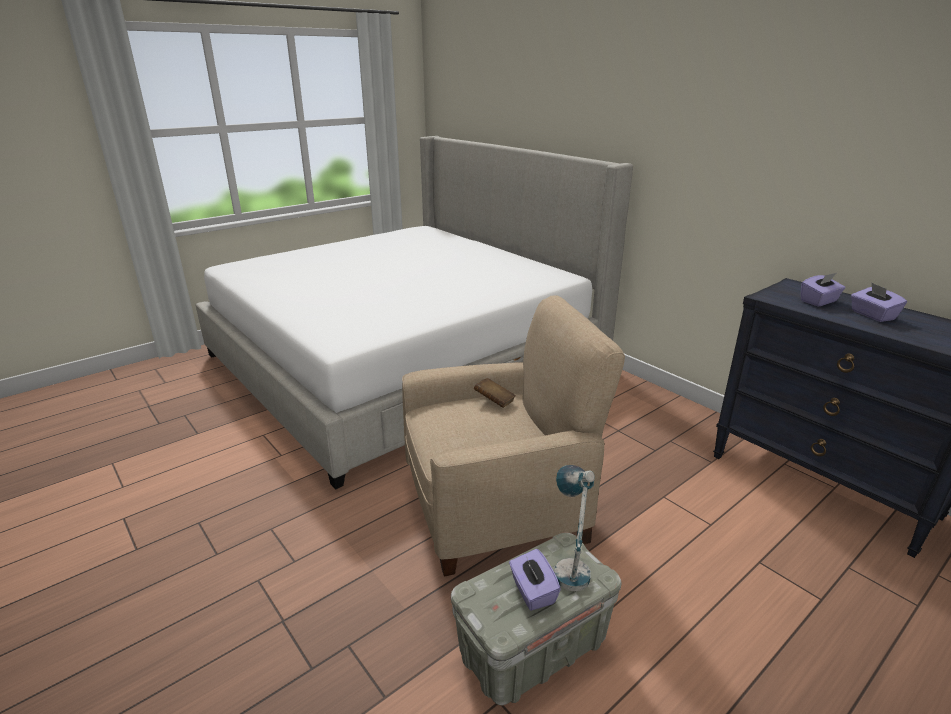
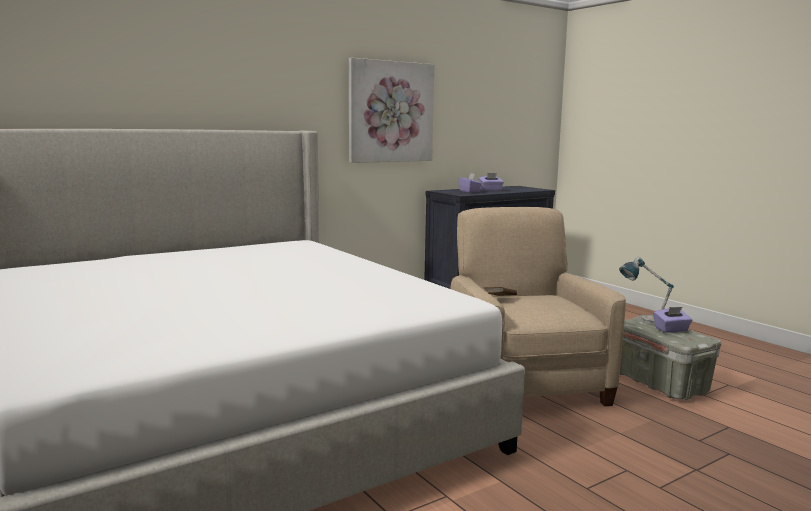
camera: 85 degrees left, 15 degrees down
(754, 151) = (391, 112): none -> picture

